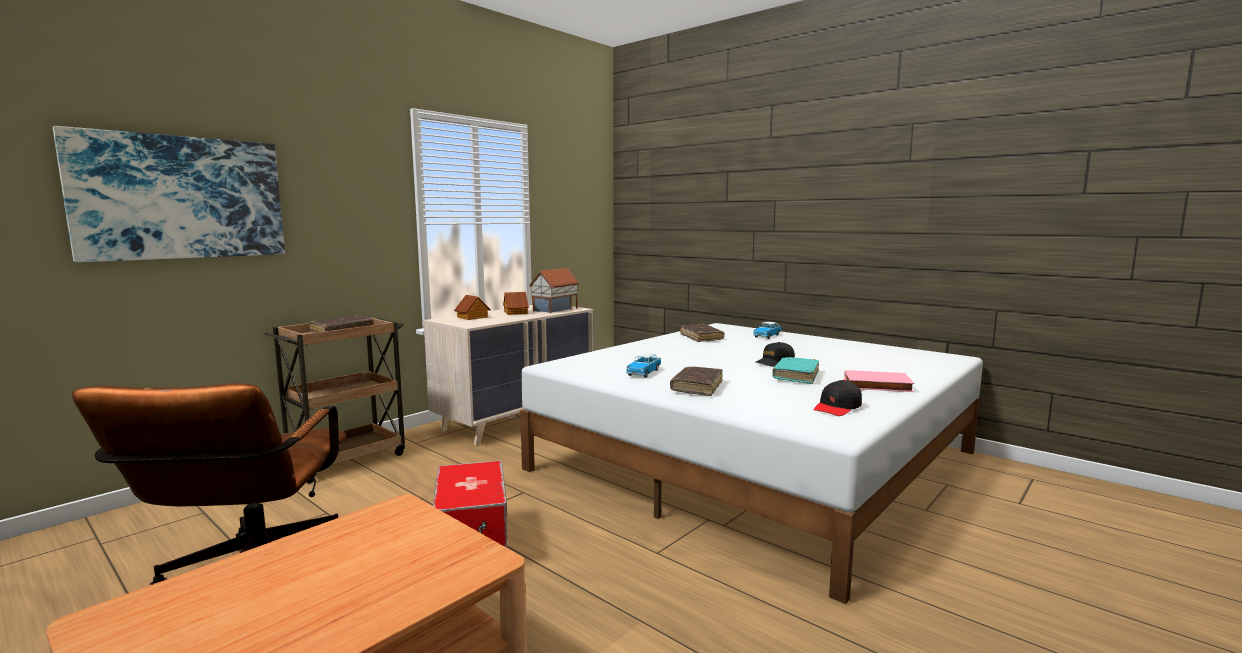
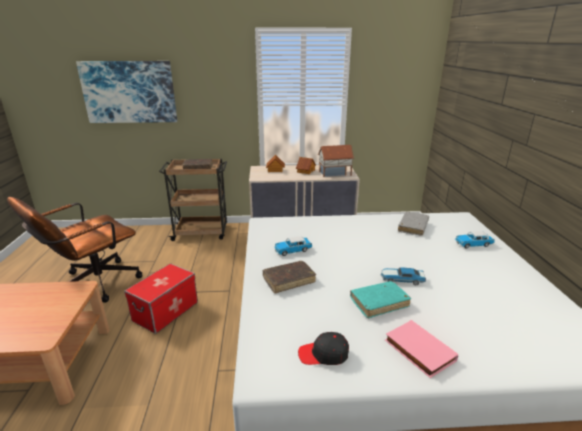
camera: 45 degrees right, 15 degrees up
(701, 337) = (413, 227): brown book -> grey book
(775, 362) = (401, 279): black cap -> toy car

